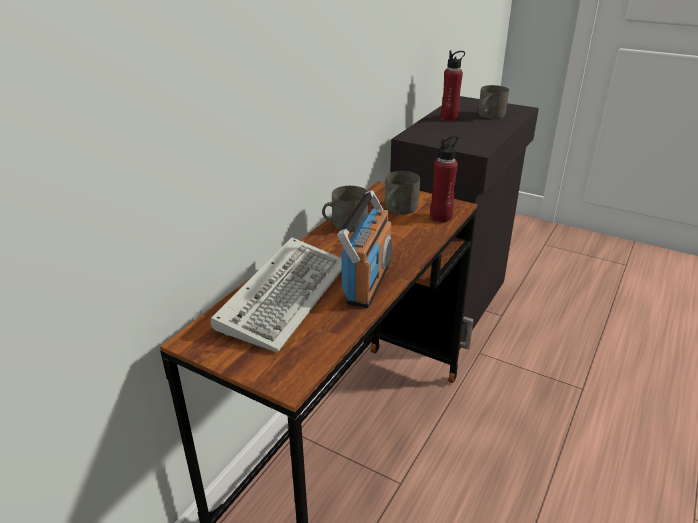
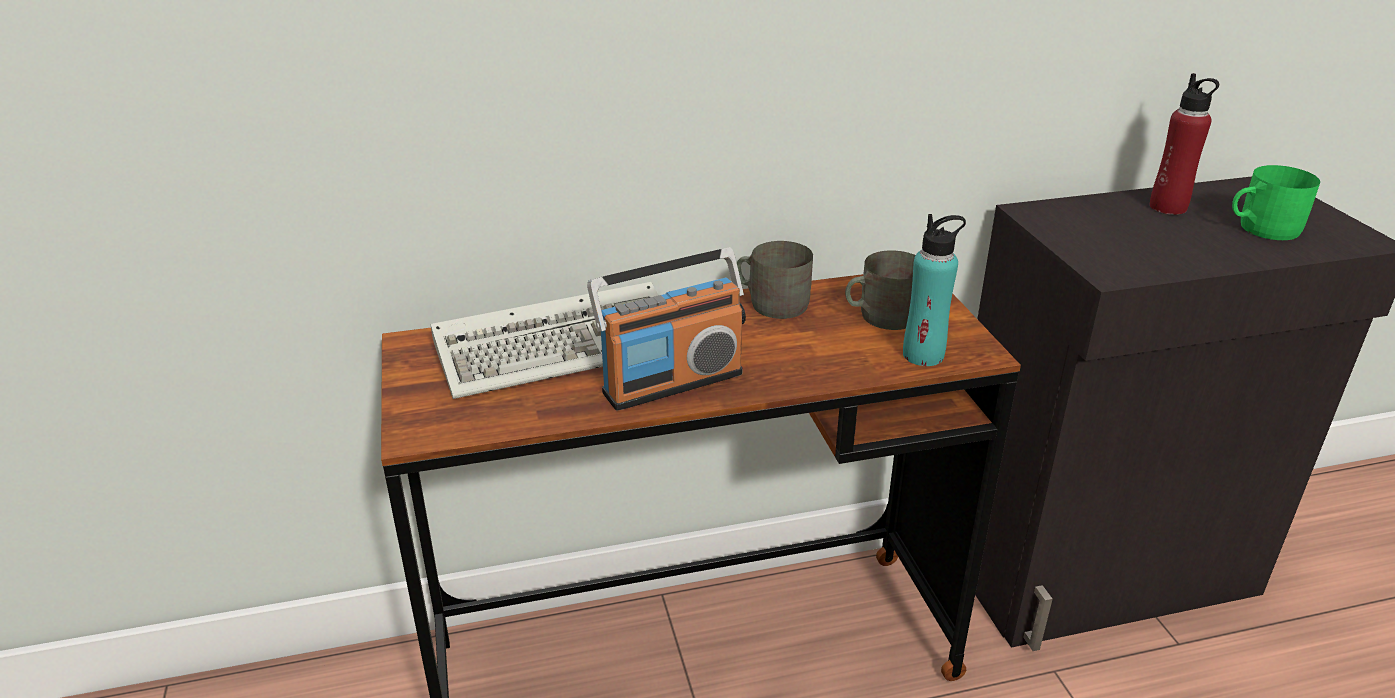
camera: 45 degrees right, 0 degrees up
(441, 217) = (923, 355): red bottle -> turquoise bottle
(489, 115) = (1261, 228): grey mug -> green mug

